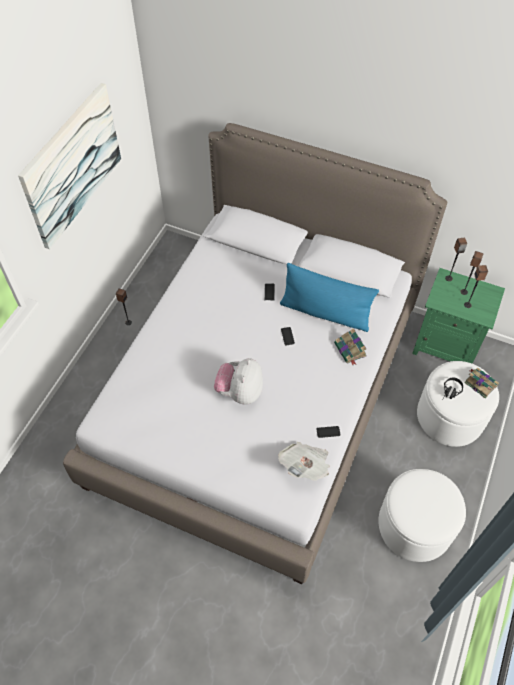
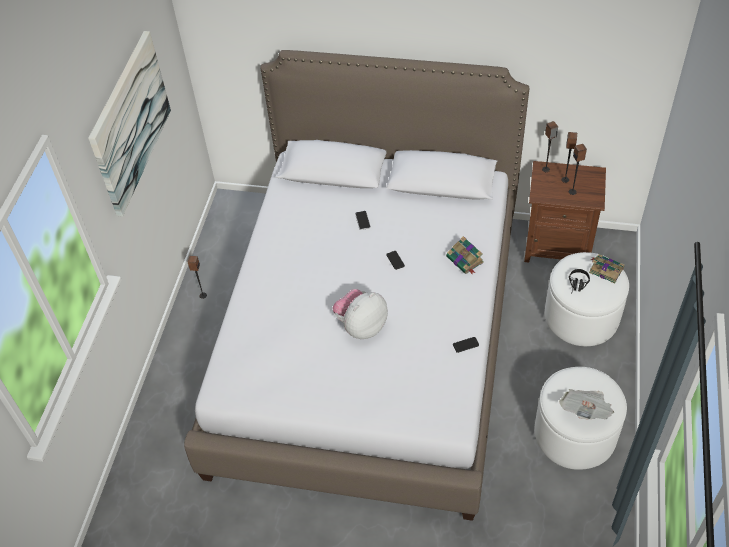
camera: 10 degrees left, 5 degrees down
(240, 392) = (361, 326): plush toy -> plush toy turned 45 degrees clockwise
(305, 466) = (452, 383): newspaper -> newspaper (585, 411)
(325, 313) = (428, 229): blue pillow -> none
(445, 345) = (557, 246): green nightstand -> brown nightstand

